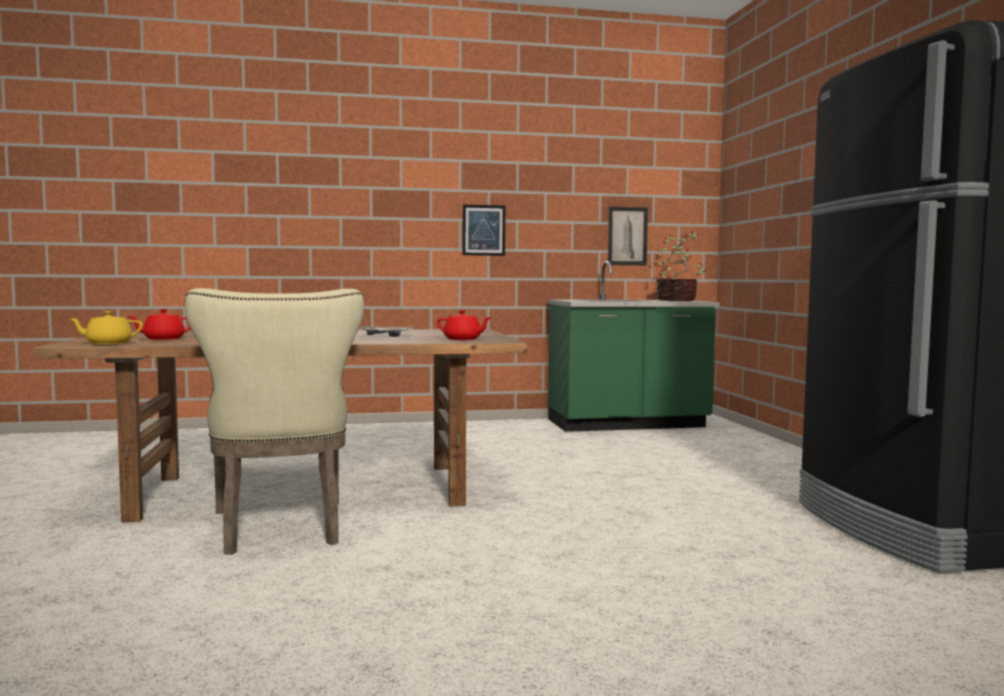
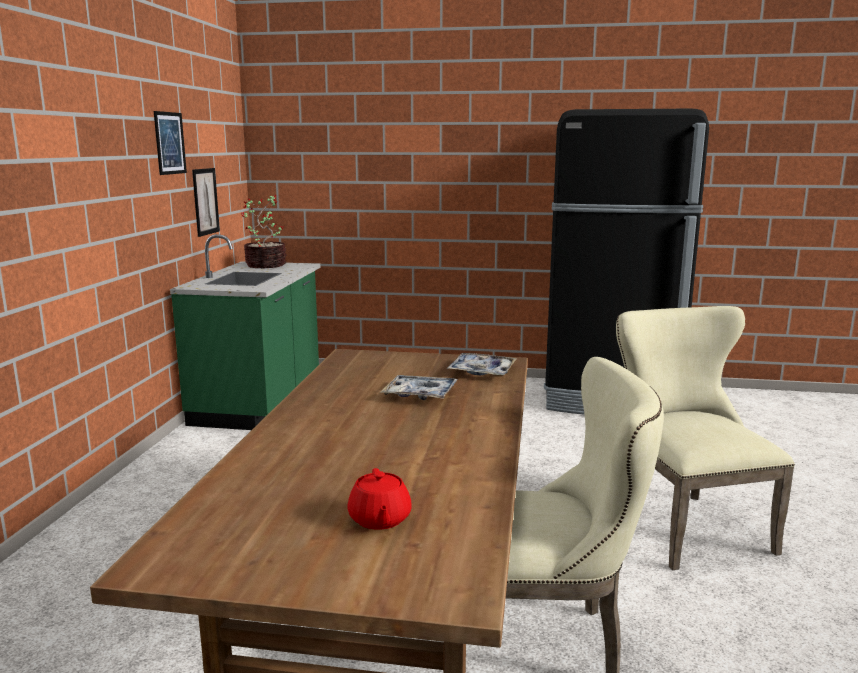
camera: 70 degrees left, 10 degrees up
(108, 343) = (453, 560): yellow teapot -> none
(463, 339) = (482, 371): red teapot -> tray
(483, 230) = (109, 213): picture -> picture (170, 143)
(544, 577) = (684, 523): none -> beige chair

